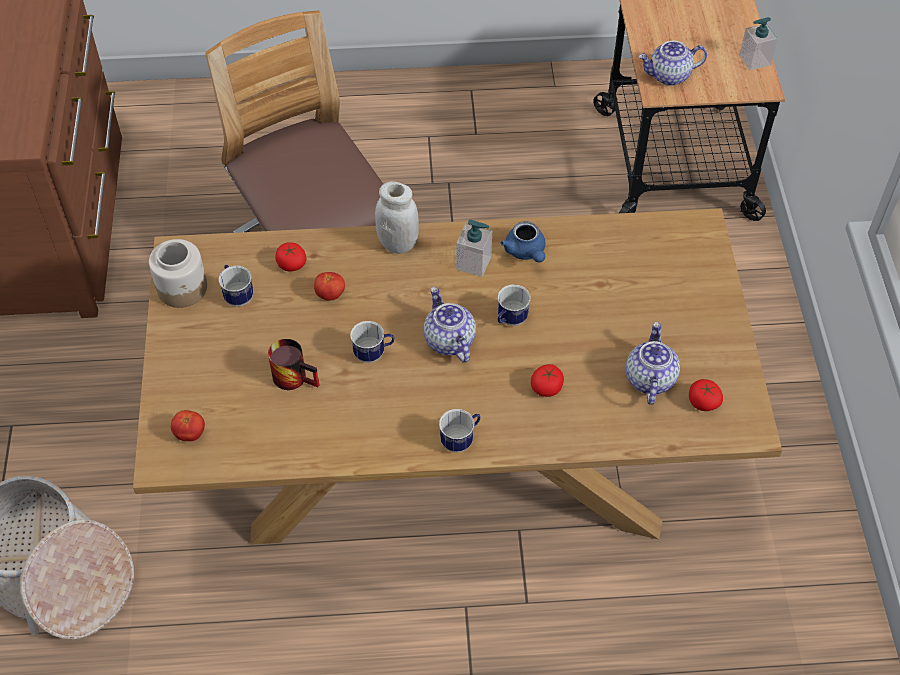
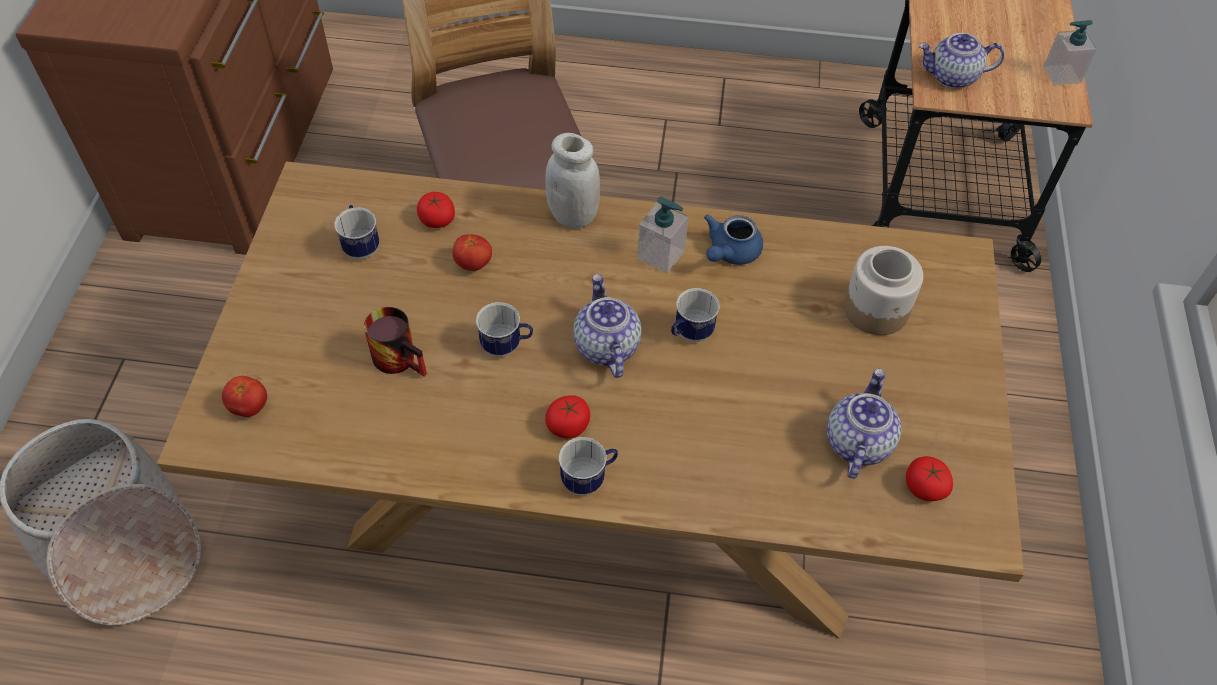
camera: 10 degrees right, 0 degrees up
(183, 288) = (298, 227): jar -> jar (876, 310)
(526, 252) = (730, 253): blue teapot -> blue teapot turned 45 degrees clockwise
(546, 387) = (718, 429): tomato -> tomato (568, 425)

